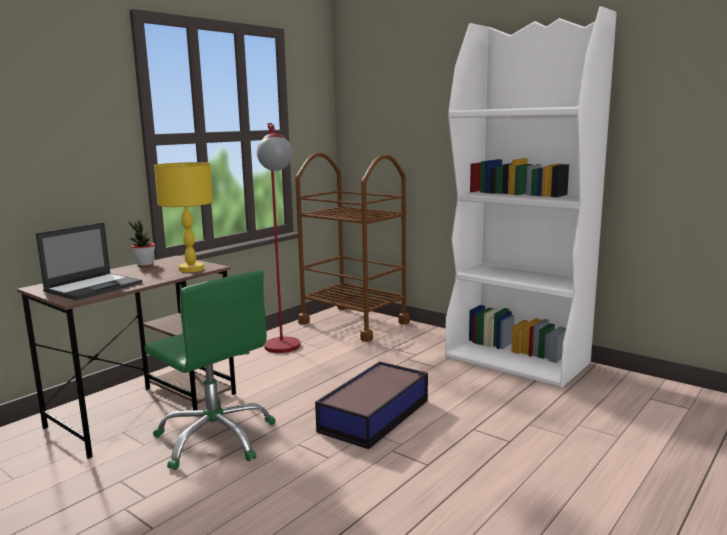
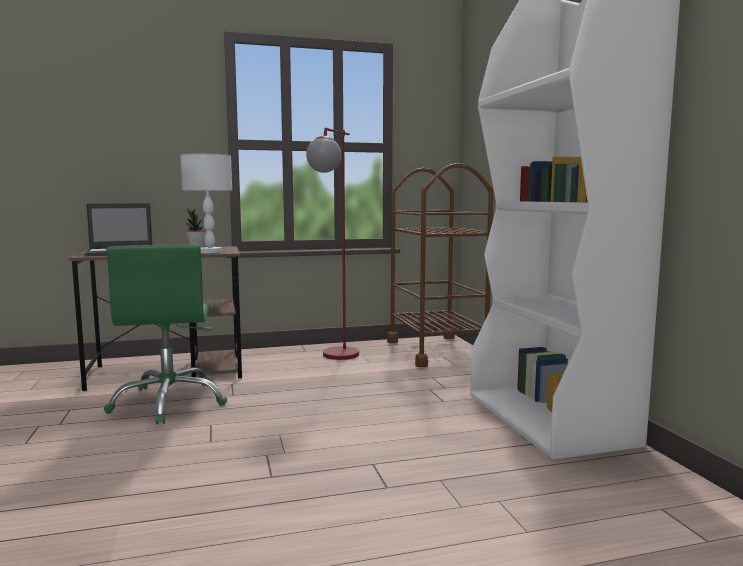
camera: 35 degrees right, 5 degrees down
(191, 269) = (210, 252): yellow table lamp -> white table lamp
(376, 415) = (310, 423): storage box -> none

